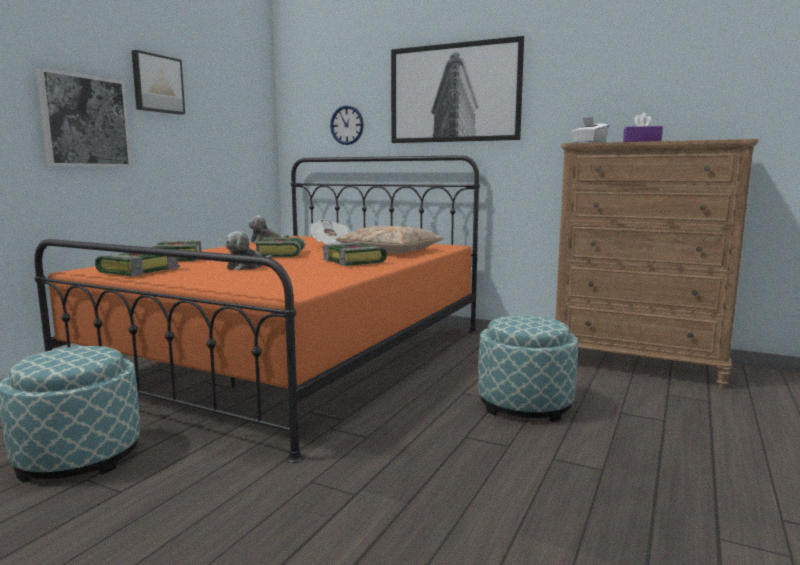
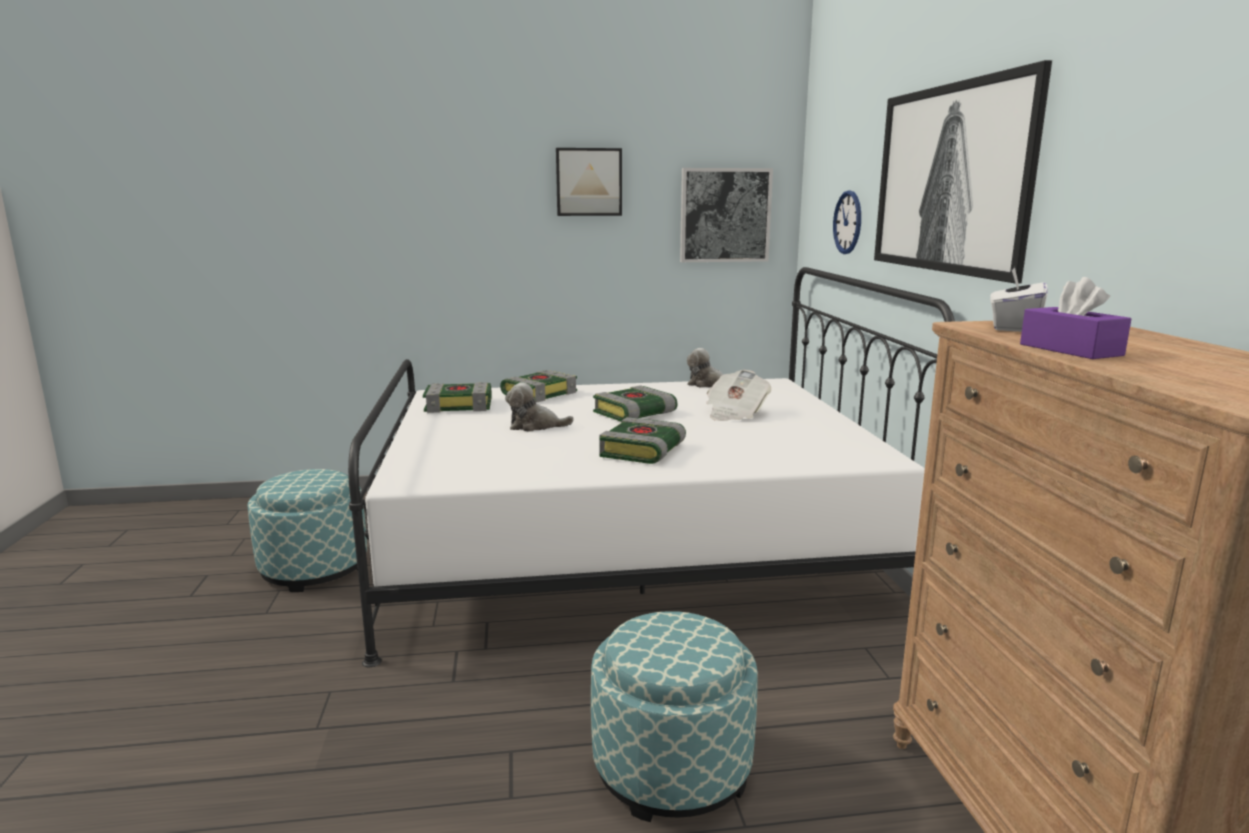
camera: 55 degrees right, 5 degrees up
(85, 121) = (493, 234): picture -> picture (725, 215)
(296, 357) = (628, 550): orange bed -> white bed
(390, 251) = (759, 444): beige pillow -> none

